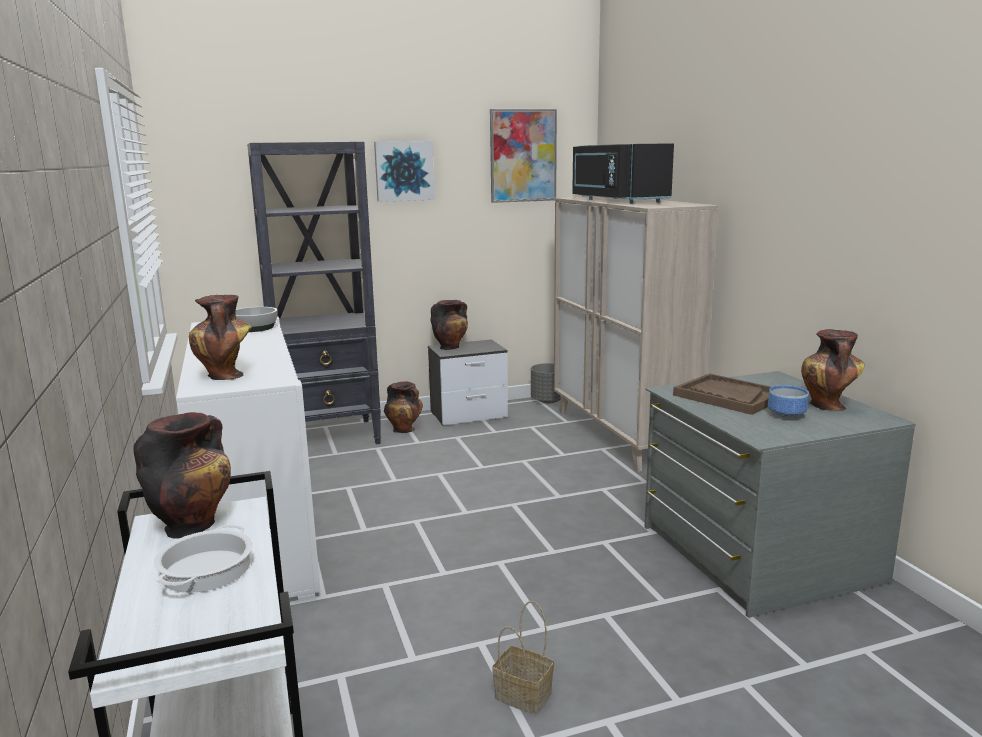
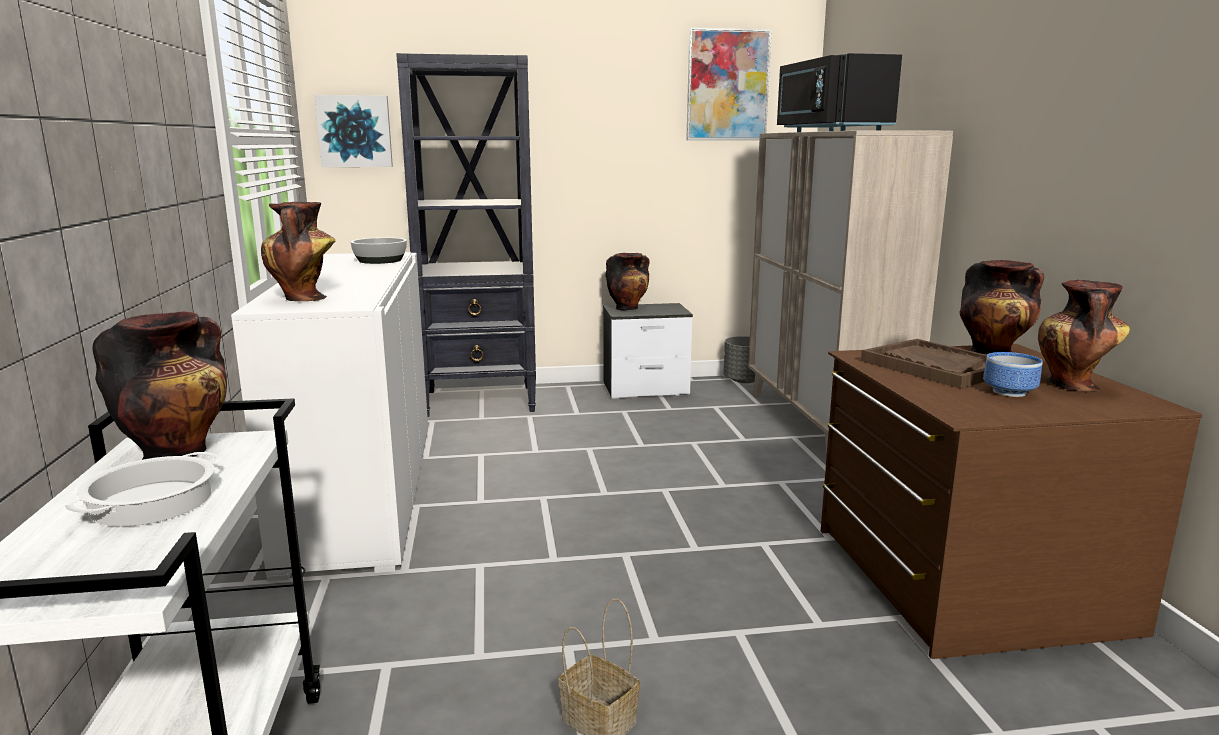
camera: 10 degrees right, 0 degrees up
(404, 171) = (584, 99): picture -> picture (355, 131)
(405, 430) = (567, 399): vase -> vase (994, 351)
(755, 553) = (962, 578): grey dresser -> brown dresser

